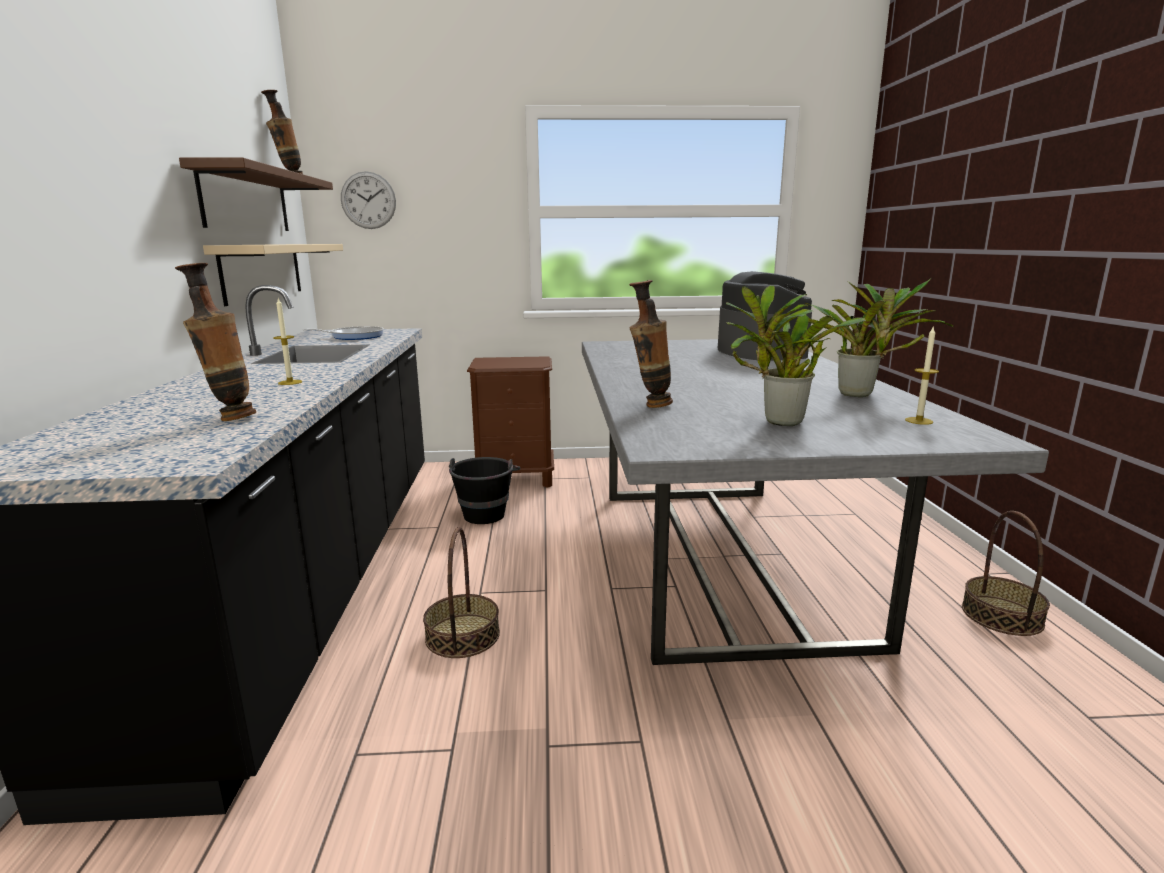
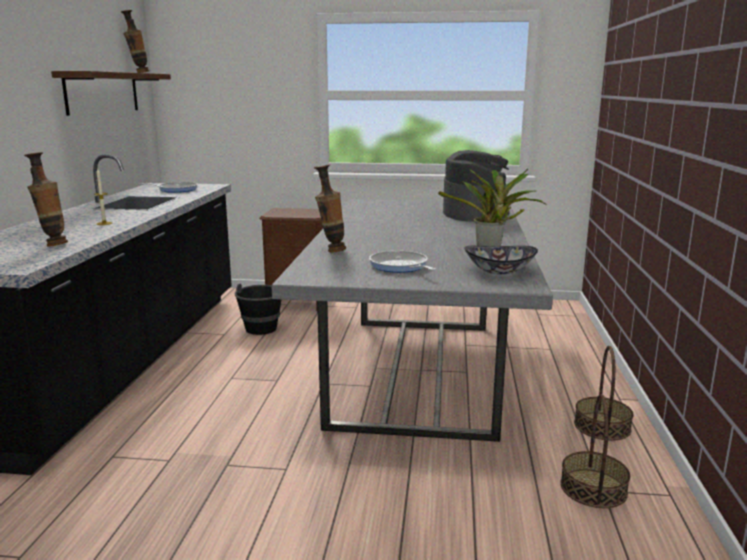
camera: 10 degrees right, 0 degrees up
(263, 271) = (113, 141): beige shelf -> none
(368, 200) = (199, 85): wall clock -> none
(463, 636) = (206, 402): basket -> basket (593, 488)
(778, 422) = (400, 266): potted plant -> frying pan
(919, 421) = (499, 271): candle -> bowl

